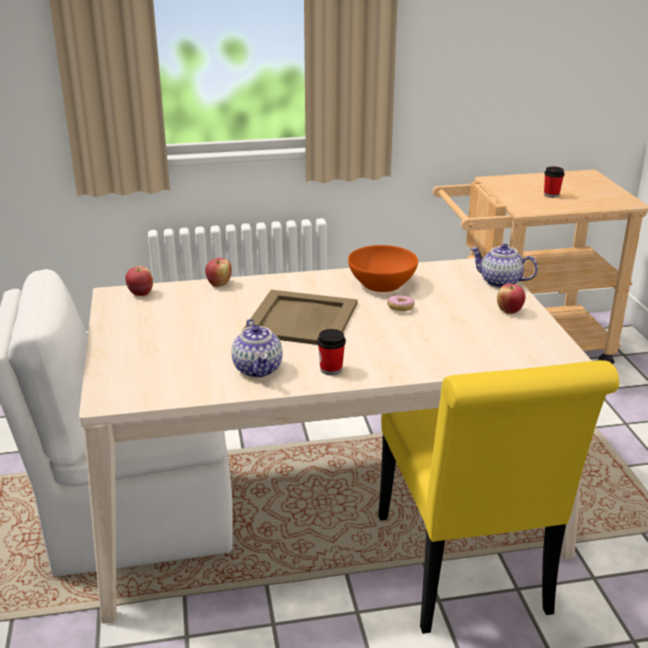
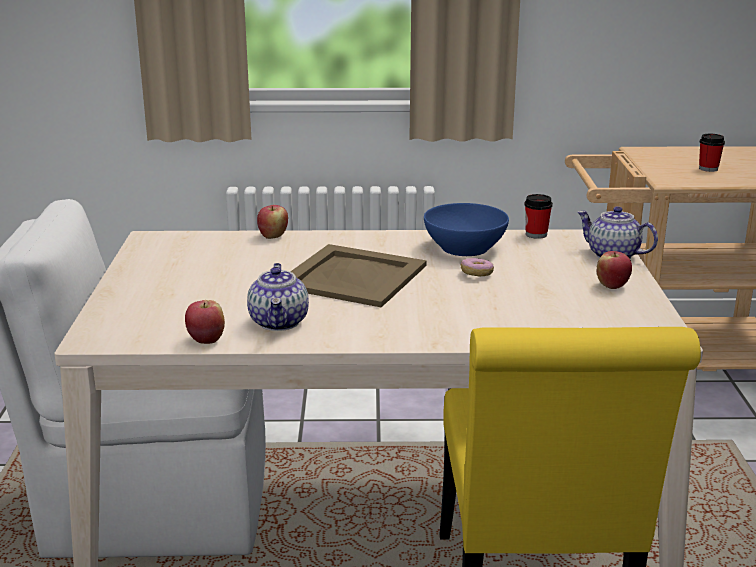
camera: 10 degrees right, 5 degrees down
(140, 293) = (180, 239): apple -> apple (206, 340)
(331, 369) = (365, 329): cup -> cup (536, 234)
(382, 283) = (465, 248): orange bowl -> blue bowl

